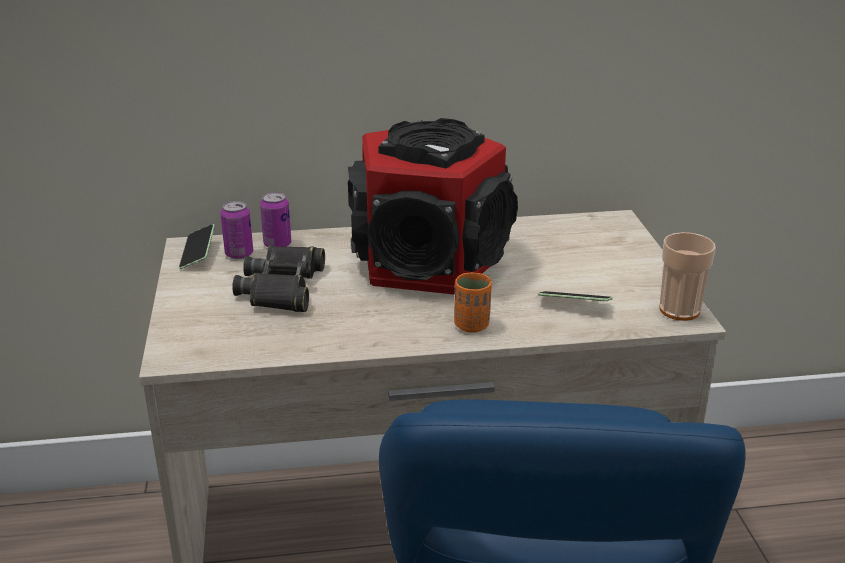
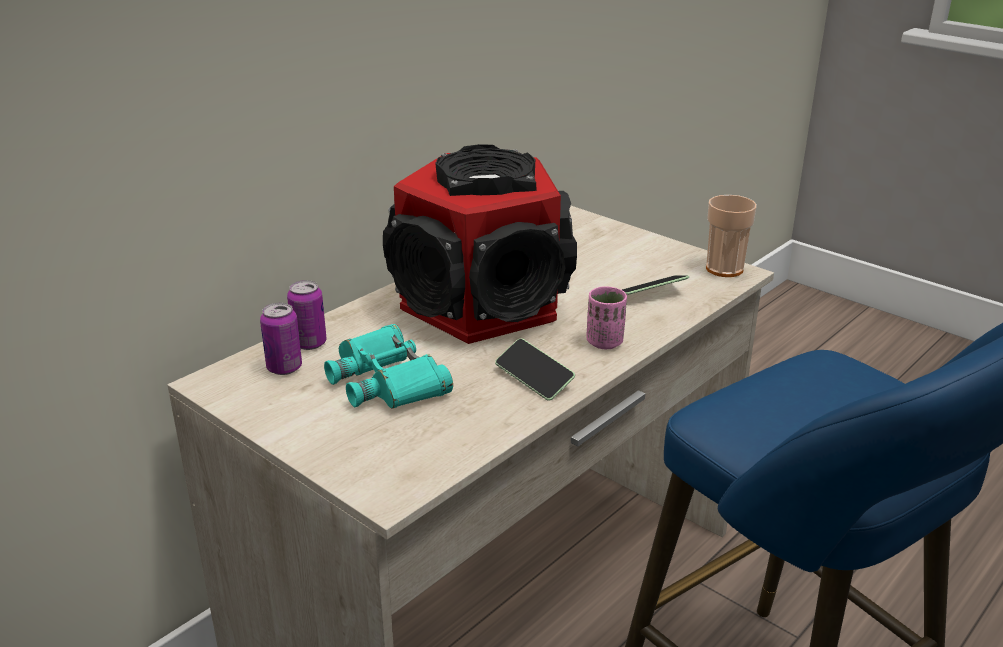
camera: 40 degrees left, 0 degrees up
(198, 254) = (238, 386): phone -> phone (534, 379)
(283, 288) = (387, 380): black binoculars -> turquoise binoculars
(471, 325) = (604, 342): orange cup -> pink cup

